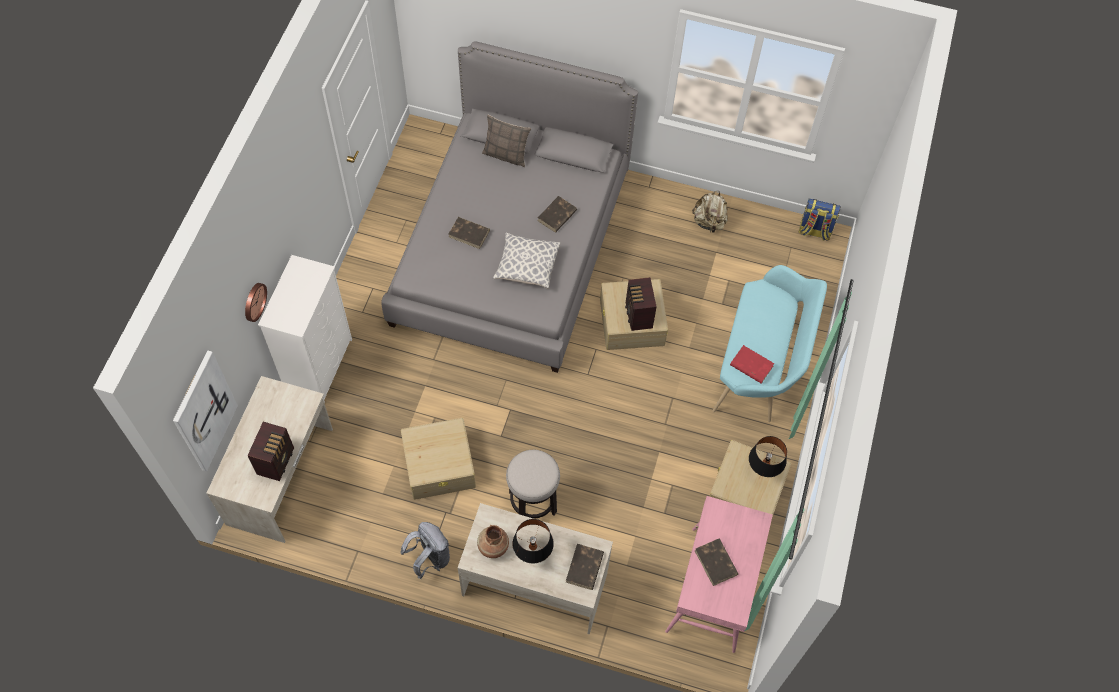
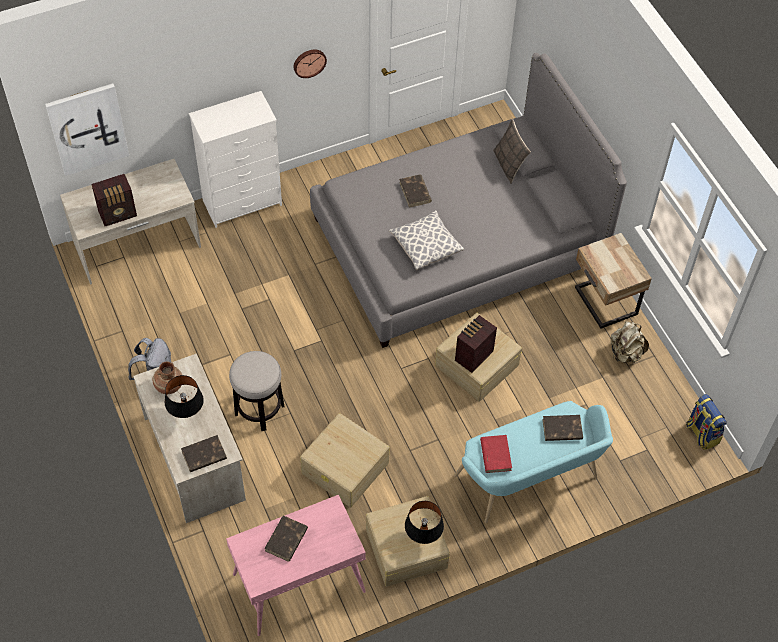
camera: 50 degrees right, 5 degrees down
(253, 301) = (192, 91): wall clock -> wall clock (309, 62)
(440, 465) = (234, 330): beige storage box -> beige storage box (345, 468)
(557, 216) = (490, 233): brown book -> brown book (561, 429)
(655, 200) = (604, 302): none -> beige nightstand

